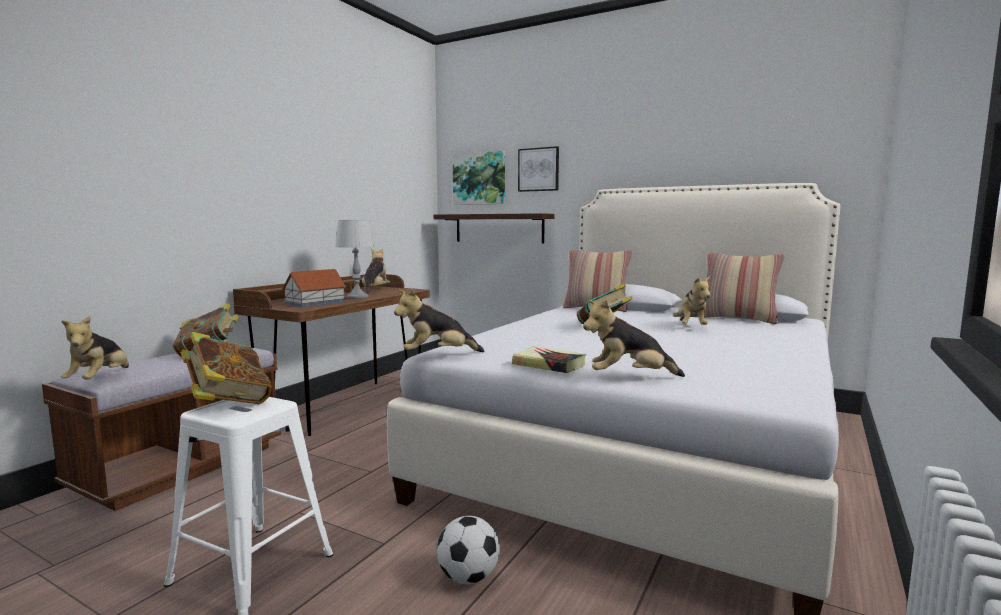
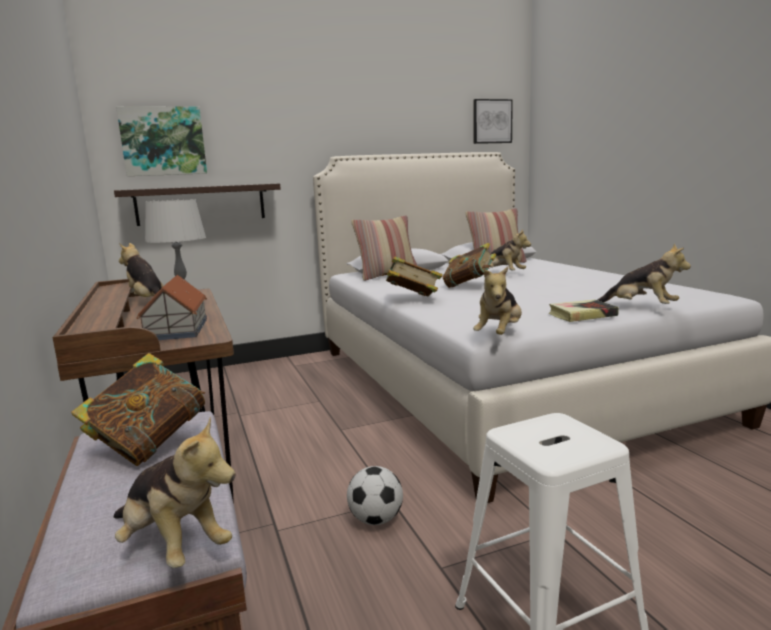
camera: 50 degrees left, 5 degrees up
(228, 402) = (524, 442): book -> book (412, 300)
(468, 577) = (642, 508): football -> football (376, 519)
(538, 169) = (248, 132): picture -> picture (492, 121)
(629, 377) = (641, 307): plush toy -> plush toy turned 90 degrees counterclockwise

